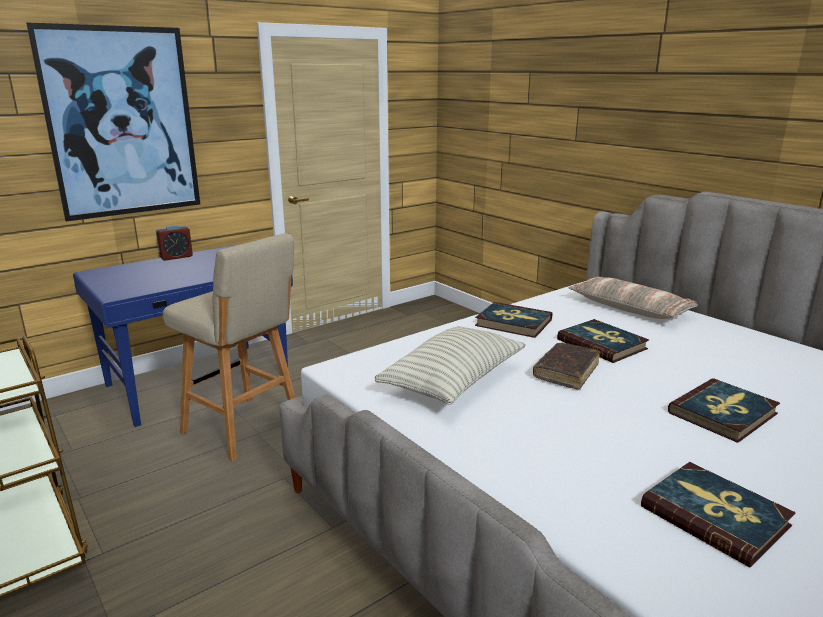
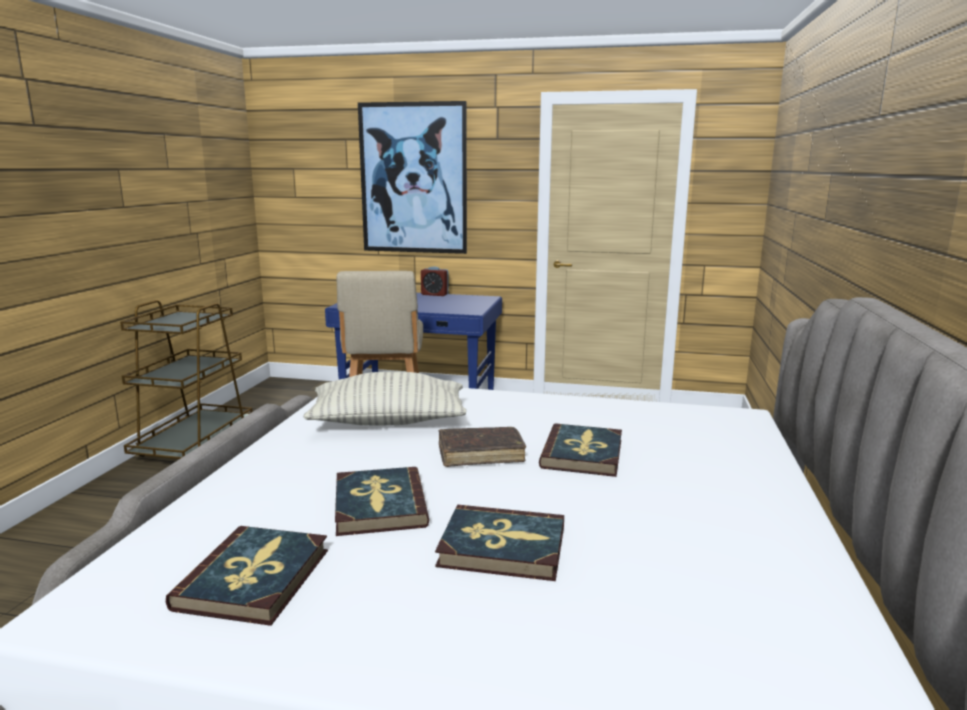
camera: 50 degrees right, 5 degrees down
(513, 323) = (558, 409): book -> book (379, 505)
(630, 308) = (723, 445): pillow -> none

